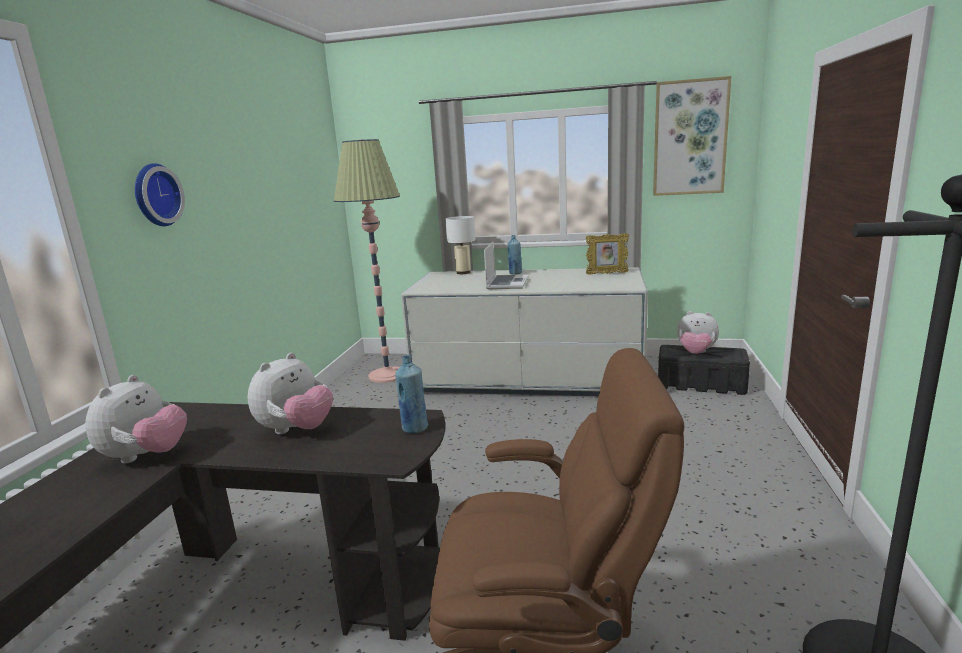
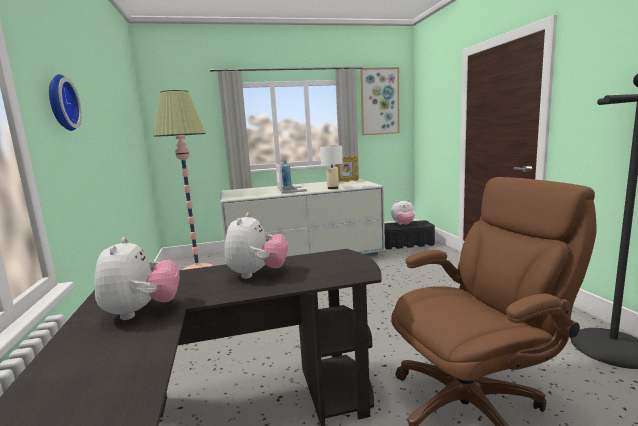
camera: 25 degrees left, 5 degrees down
(414, 428) = (346, 258): blue bottle -> none
(463, 272) = (249, 188): white table lamp -> white table lamp (332, 188)

